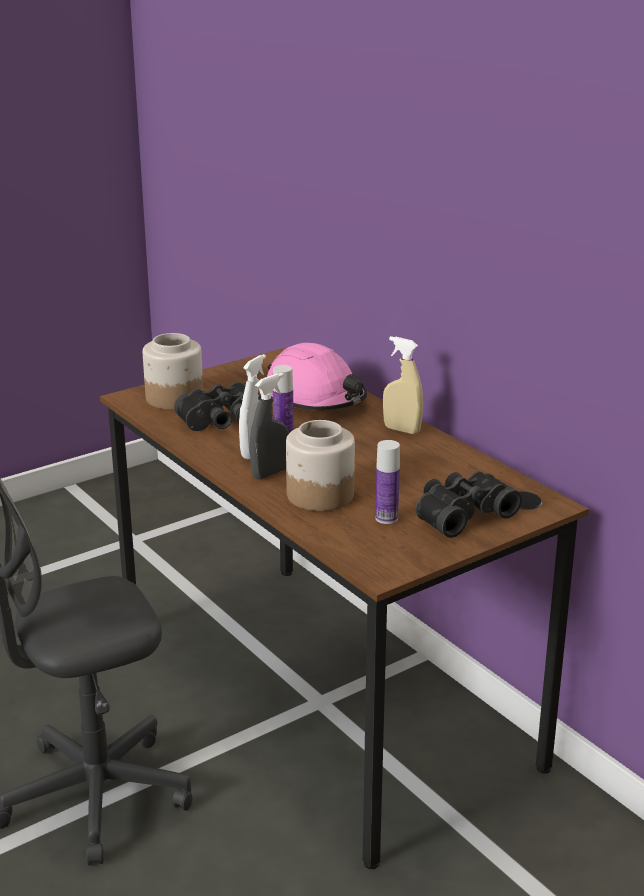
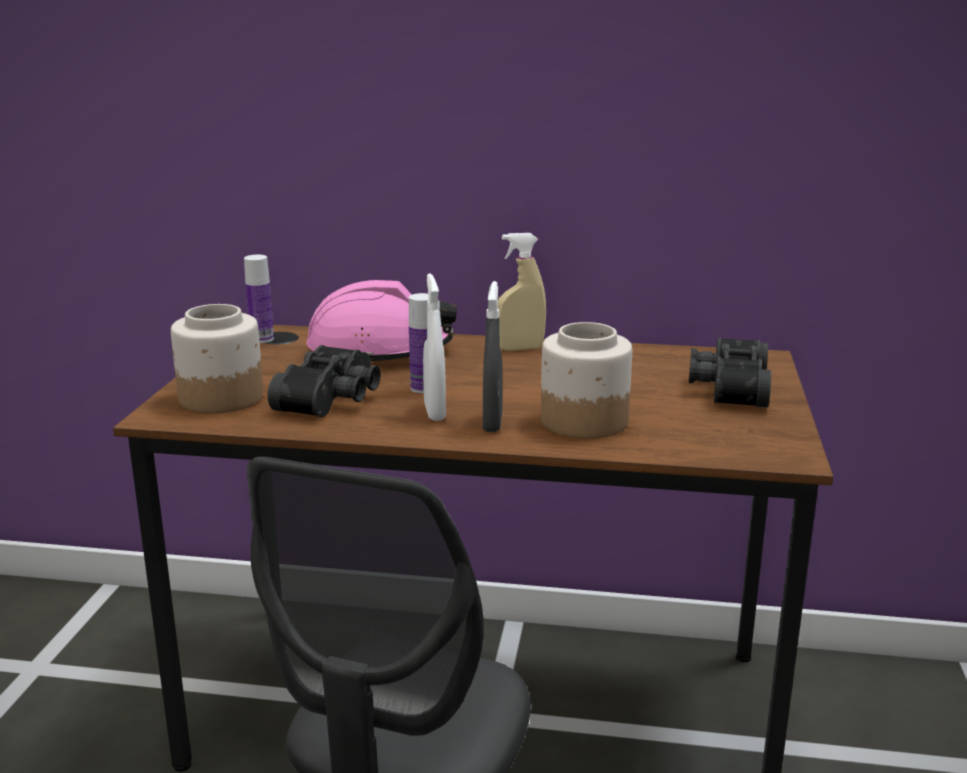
camera: 45 degrees left, 5 degrees down
(386, 518) = (683, 415): bottle -> bottle (262, 339)

